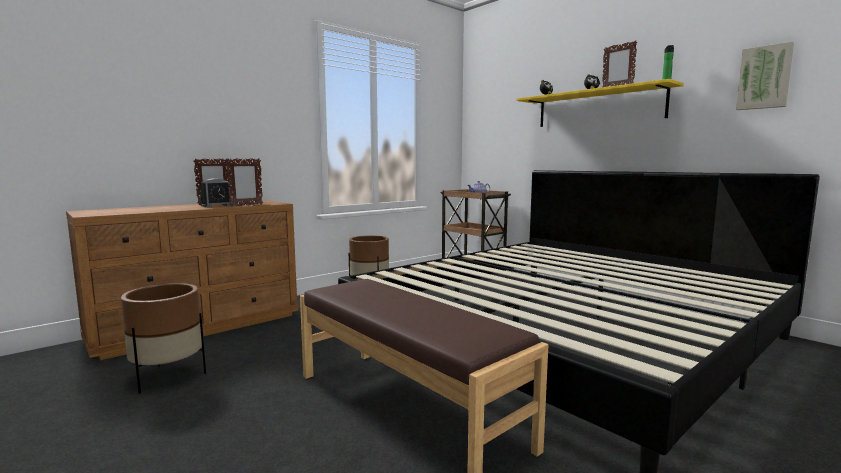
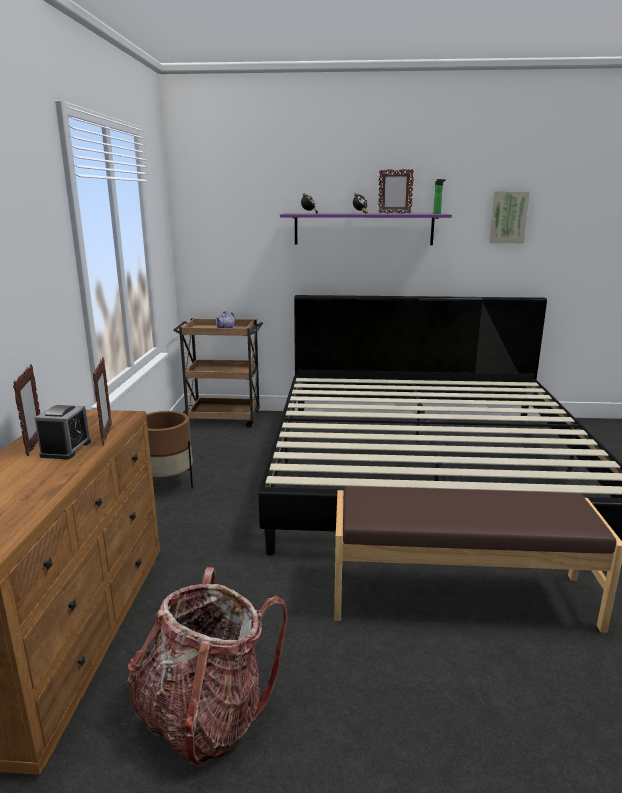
camera: 45 degrees left, 10 degrees up
(168, 377) = (205, 715): brown planter -> backpack
(598, 108) = (363, 229): yellow shelf -> purple shelf

